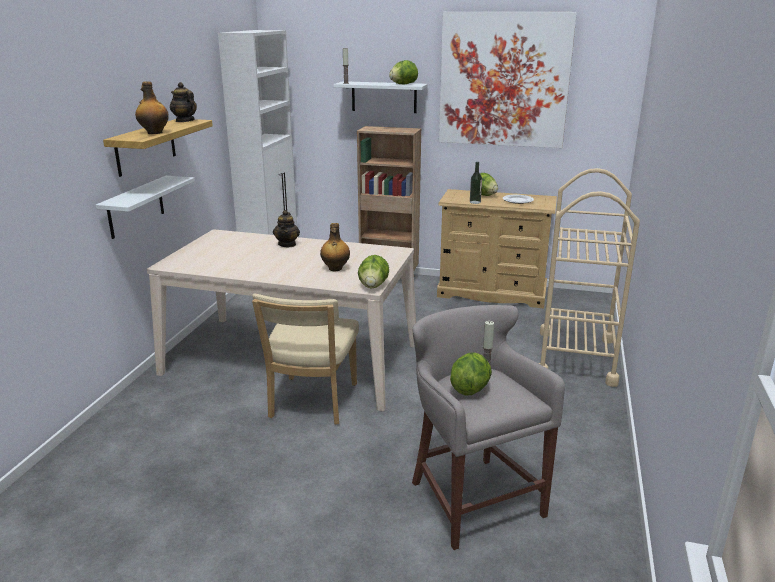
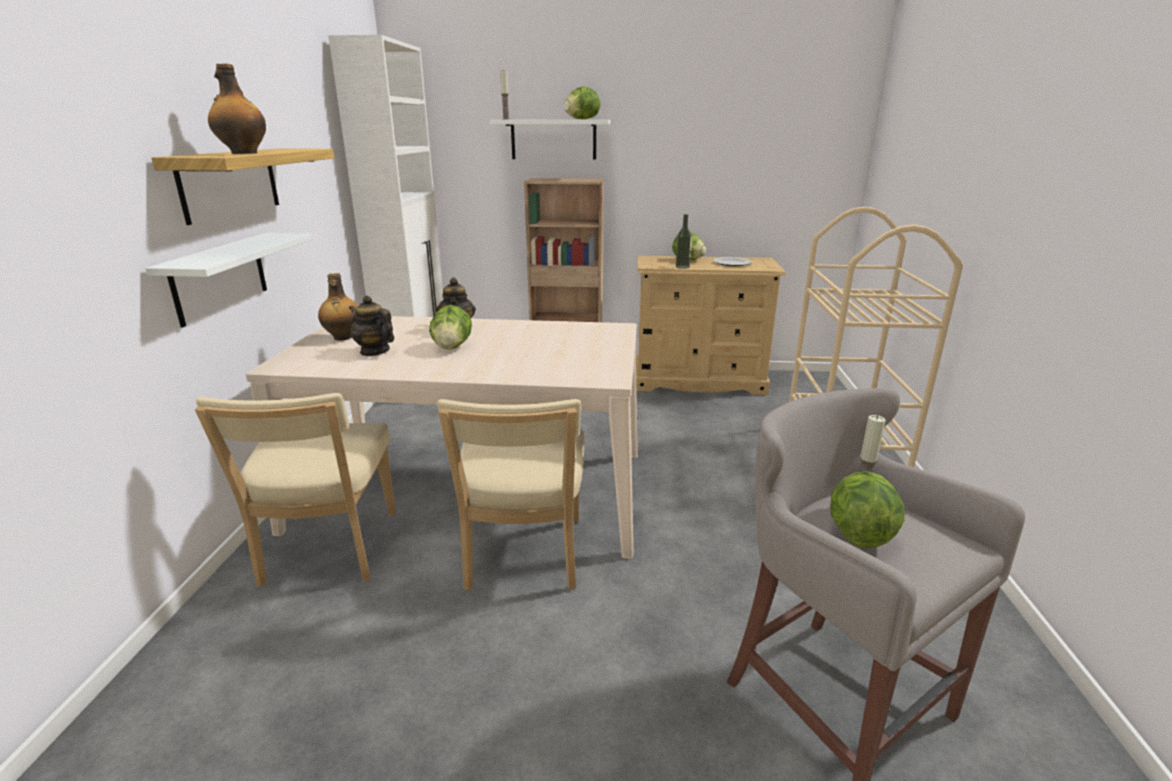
camera: 10 degrees left, 0 degrees up
(185, 121) = (290, 148): teapot -> teapot (374, 351)
(189, 388) = (328, 552): none -> beige chair
(335, 269) = (543, 356): bottle -> bottle (343, 337)
(373, 286) = (613, 376): lettuce -> lettuce (452, 347)
(504, 80) = (707, 112): picture -> none

